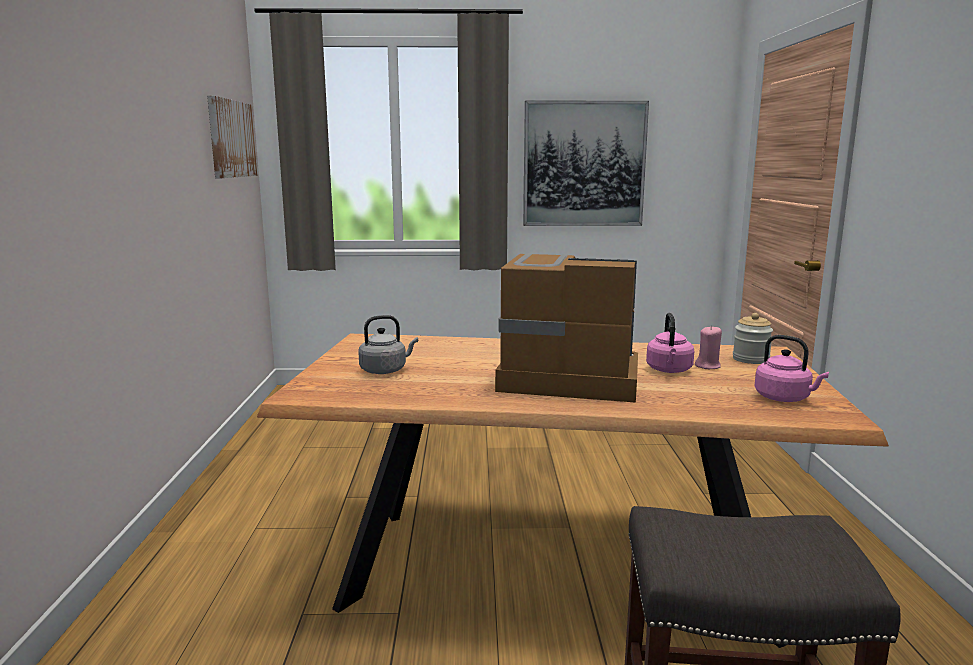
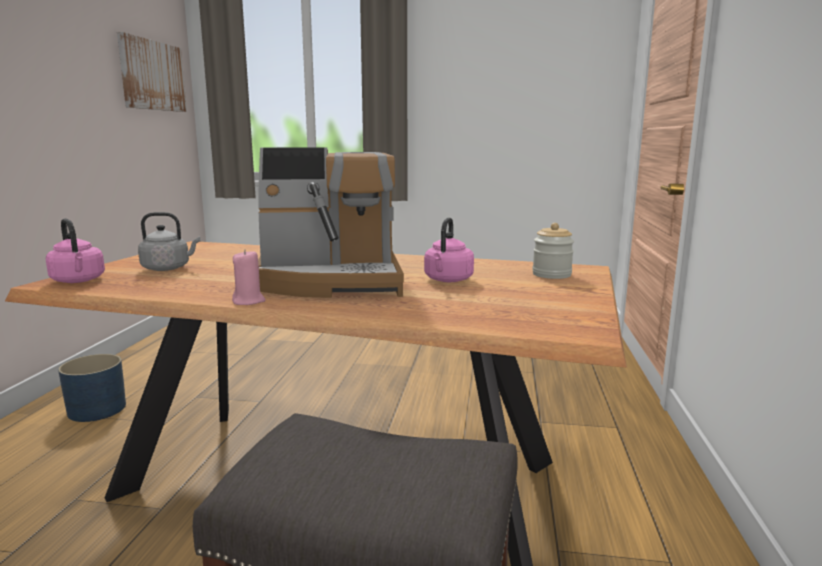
camera: 10 degrees right, 0 degrees up
(247, 520) = (97, 409): none -> blue planter
(567, 377) = (331, 281): coffee machine -> coffee machine turned 150 degrees clockwise
(584, 164) = (483, 100): picture -> none
(708, 366) = (495, 278): pink candle -> pink candle (249, 301)
(784, 398) = (541, 310): pink kettle -> pink kettle (78, 281)

